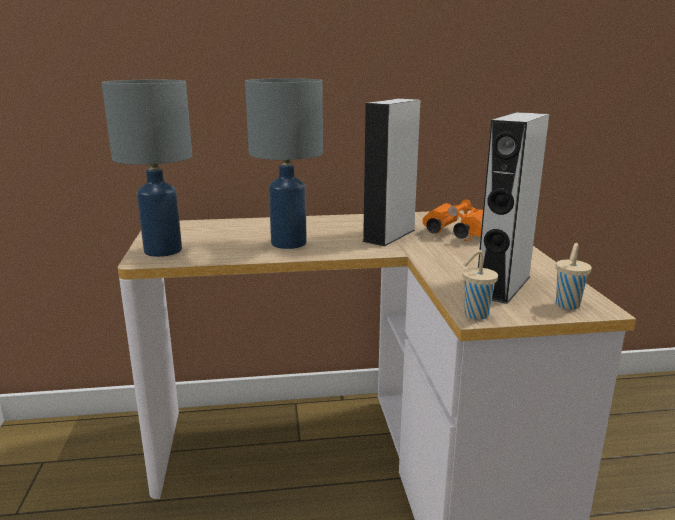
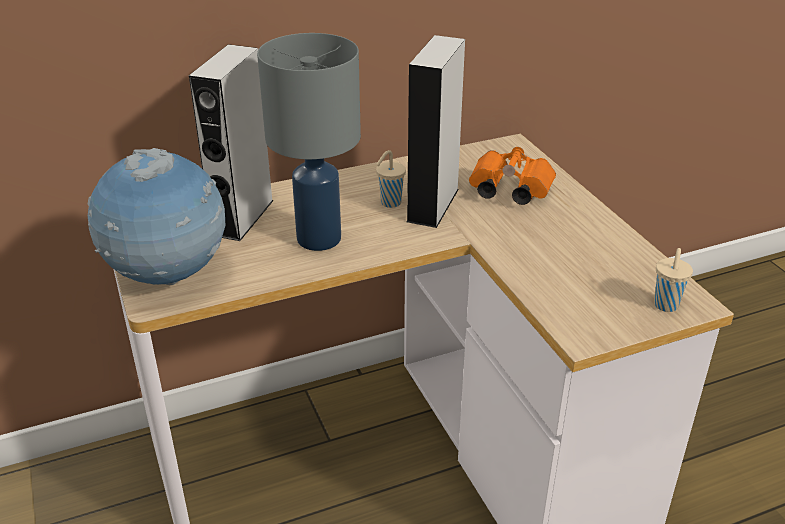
camera: 15 degrees left, 15 degrees up
(164, 251) = (168, 278): grey table lamp -> globe
(475, 315) = (581, 337): beige cup -> beige cup (389, 203)
(503, 286) = (593, 283): grey speaker -> grey speaker (242, 217)

